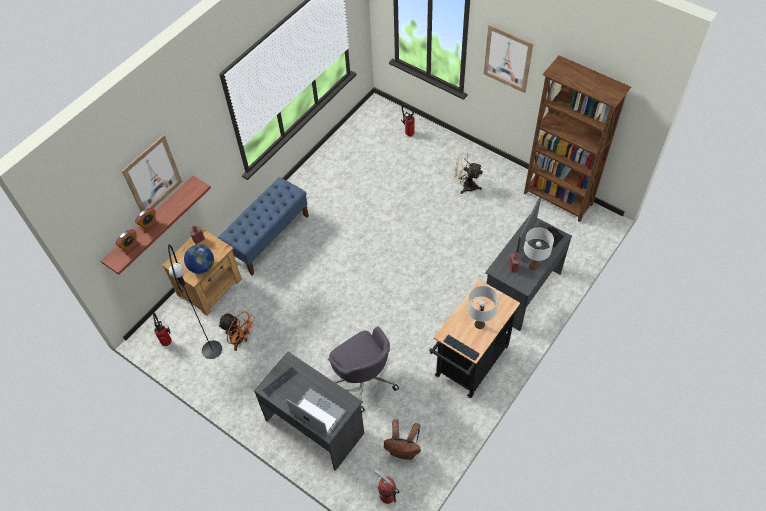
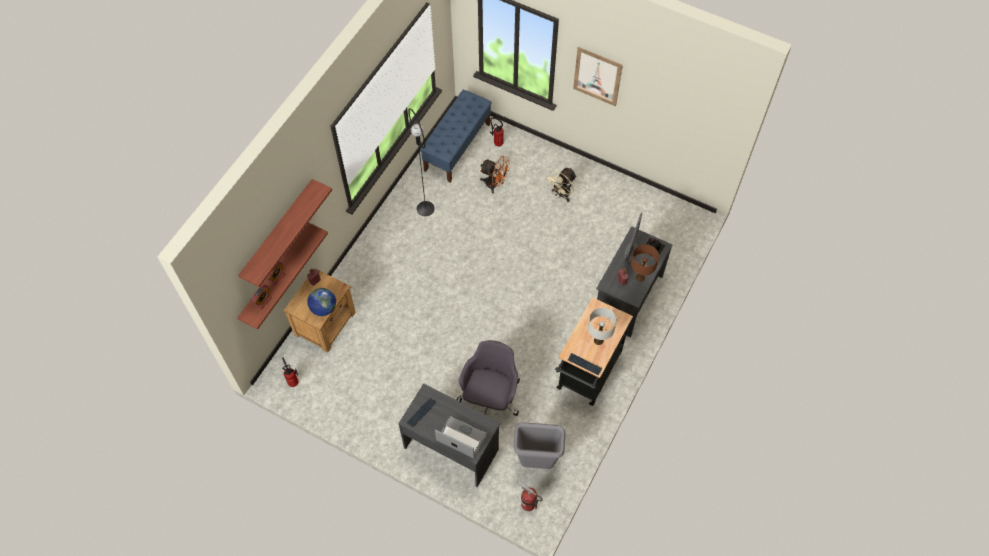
camera: 10 degrees left, 5 degrees up
(152, 176) = (278, 232): picture -> shelf
(211, 349) = (339, 385): black floor lamp -> black floor lamp (425, 208)
(240, 340) = (365, 373): orange fan -> orange fan (495, 184)
(269, 237) = (374, 266): blue bench -> blue bench (457, 147)
(364, 378) = (490, 398): grey office chair -> grey office chair turned 120 degrees counterclockwise
(404, 450) = (537, 461): brown backpack -> grey trash can
(465, 186) = (561, 195): beige fan -> beige fan turned 60 degrees counterclockwise
(533, 266) = (640, 277): white table lamp -> brown table lamp
(558, 199) = (652, 201): brown bookcase -> none

